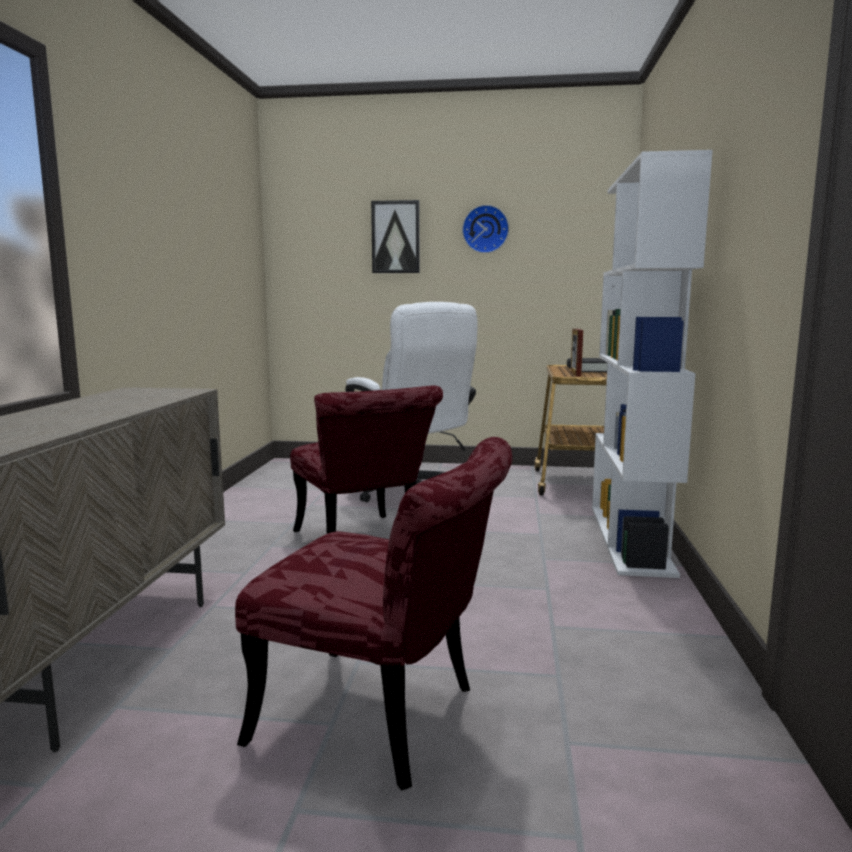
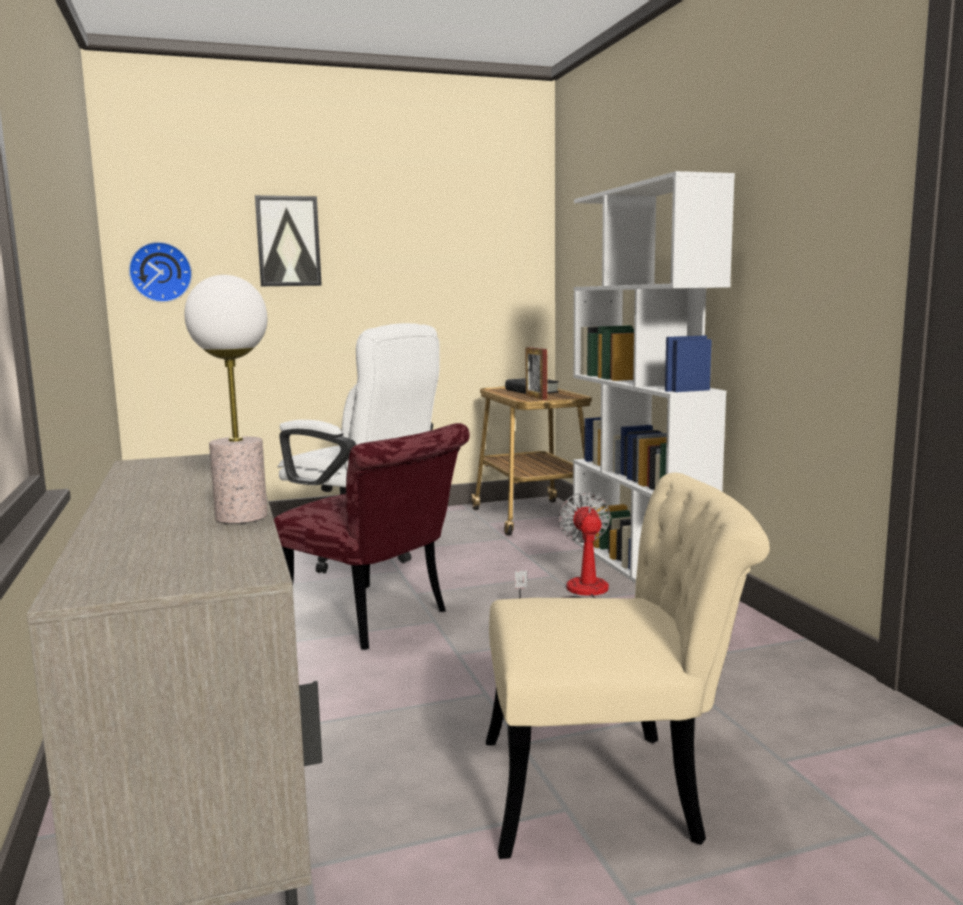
camera: 25 degrees left, 0 degrees up
(71, 426) = (242, 517): none -> table lamp
(387, 719) = (613, 789): red chair -> beige chair
(485, 229) = (397, 233): wall clock -> wall clock (161, 272)
(545, 551) = (576, 592): none -> fan

